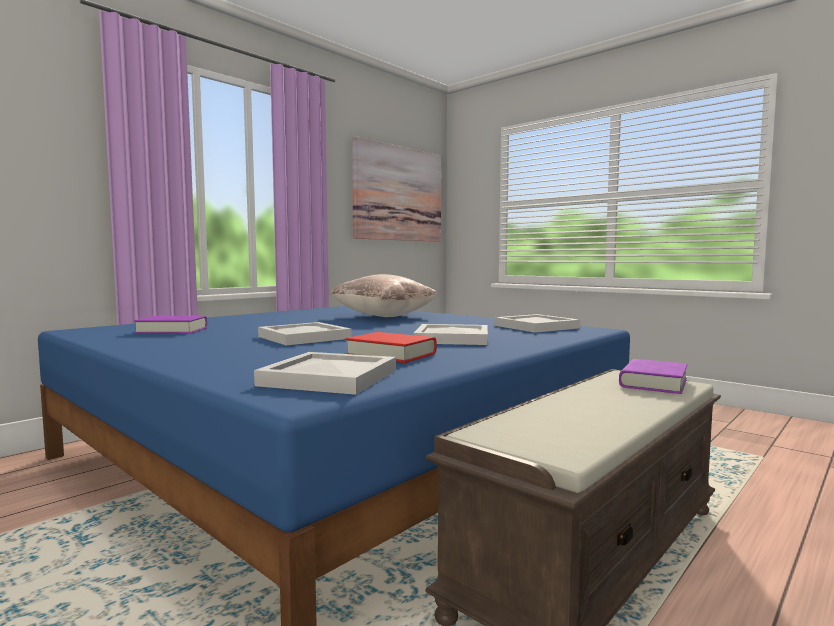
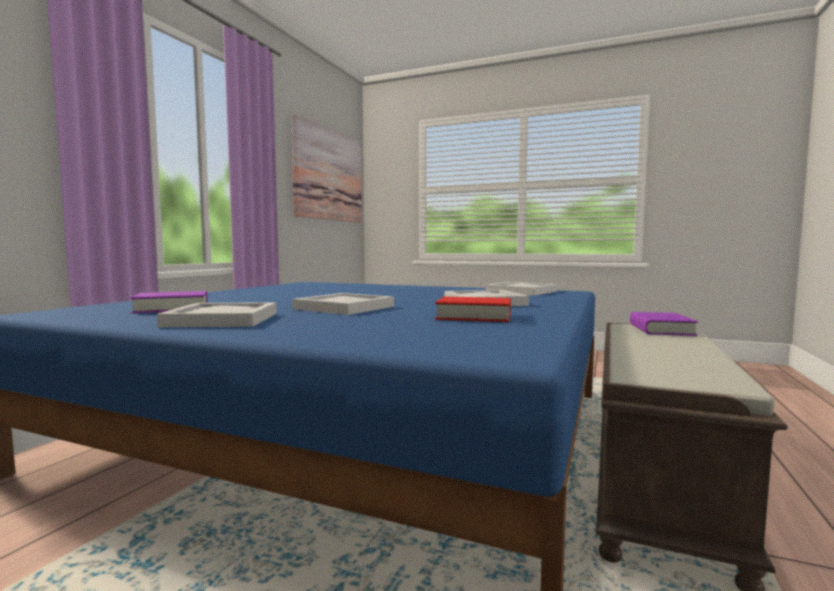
camera: 20 degrees left, 0 degrees up
(332, 377) = (485, 337): white tray -> white tray (224, 319)
(383, 316) = (365, 289): beige pillow -> none

